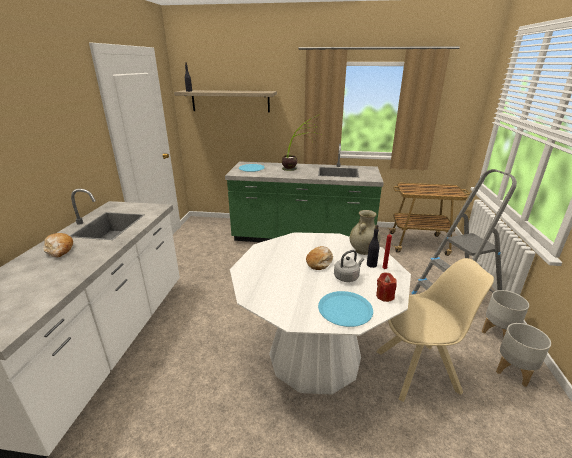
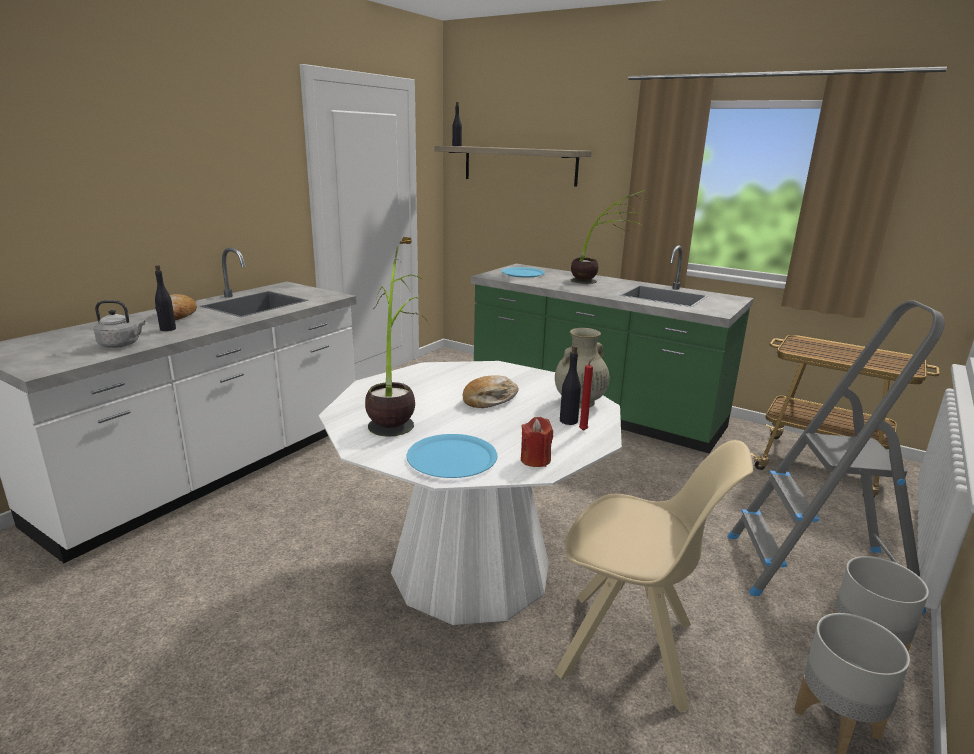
camera: 25 degrees right, 5 degrees down
(68, 264) = (167, 329): none -> black bottle
(281, 287) = (396, 413): none -> potted plant
(347, 277) = (507, 425): grey kettle -> grey kettle (121, 345)

